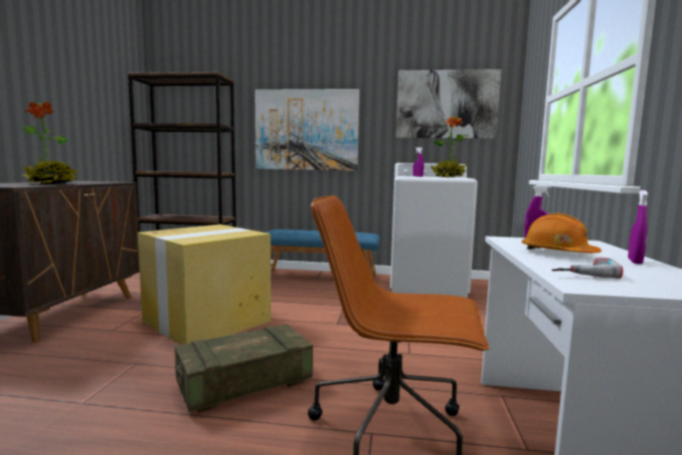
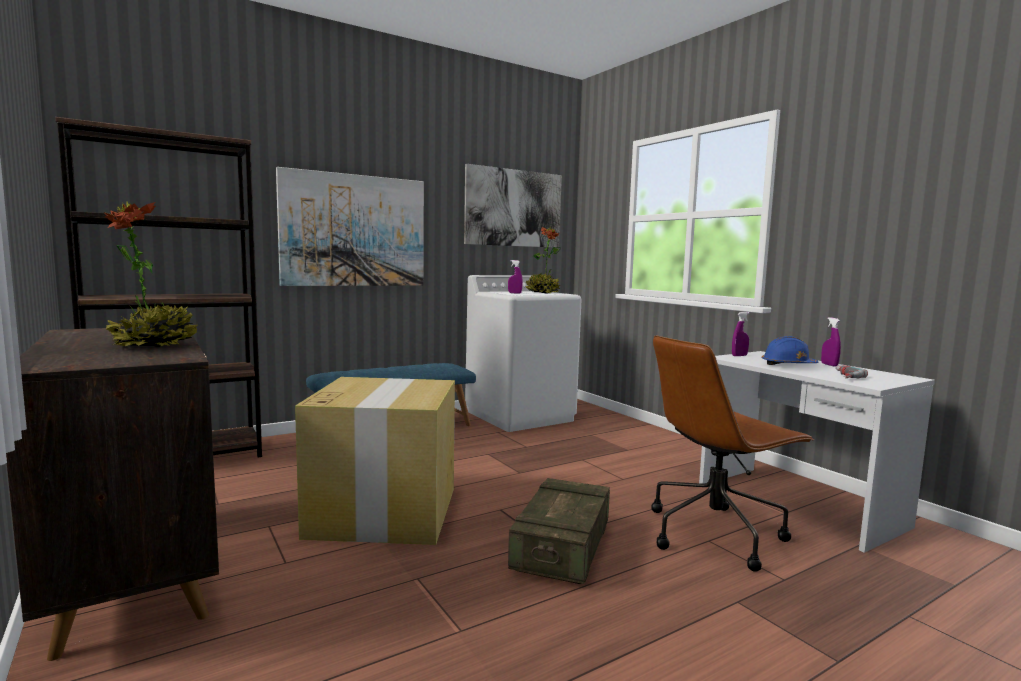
camera: 40 degrees left, 0 degrees up
(557, 253) = (788, 365): orange hard hat -> blue hard hat

